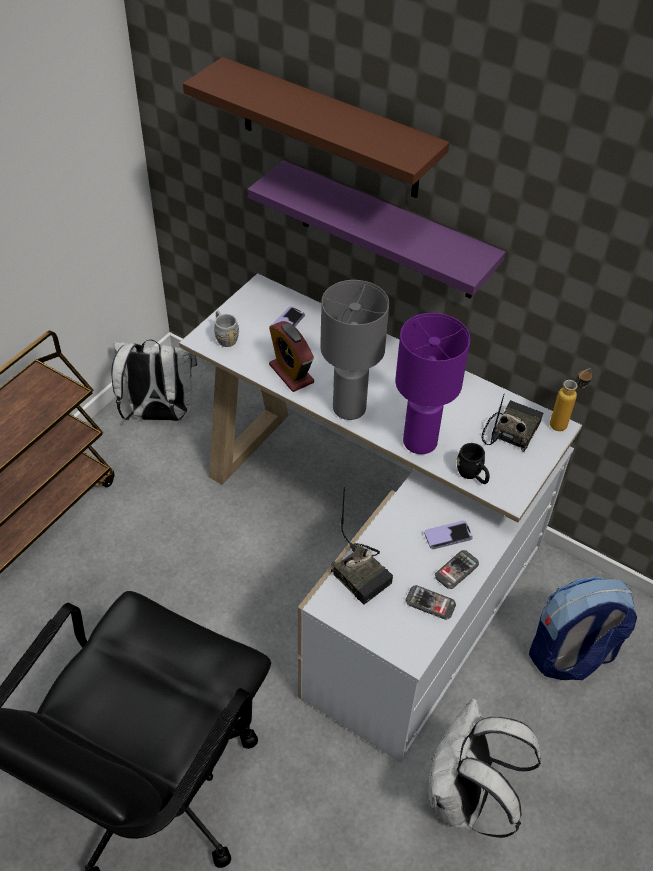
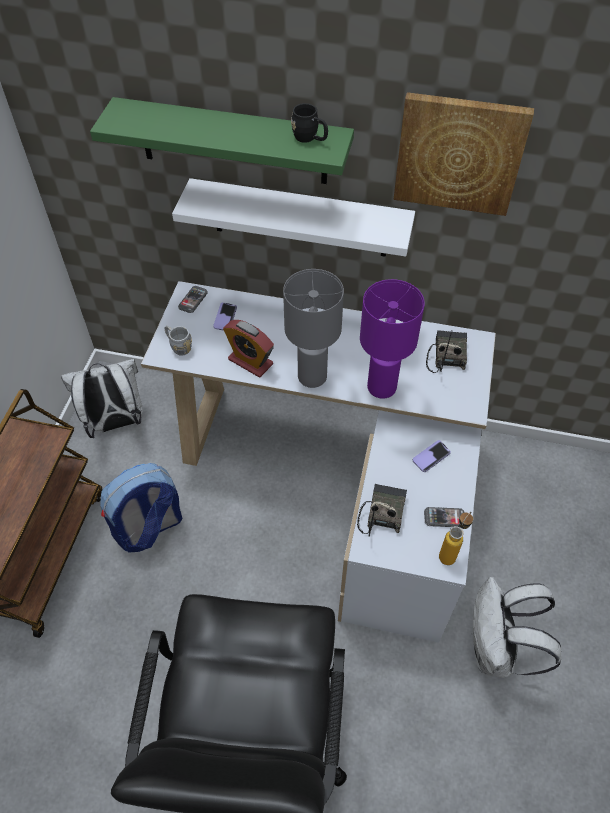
camera: 20 degrees left, 5 degrees up
(329, 130) = (233, 142): brown shelf -> green shelf
(363, 574) = (381, 512): radio -> radio turned 105 degrees counterclockwise
(387, 232) = (300, 218): purple shelf -> white shelf
(456, 570) = (451, 483): phone -> phone (193, 300)
(472, 475) = (435, 402): black mug -> black mug (310, 138)
(556, 195) = (459, 153): none -> picture
(564, 422) = (481, 335): bottle -> bottle (451, 552)
(571, 655) = (521, 509): backpack -> backpack (149, 528)

